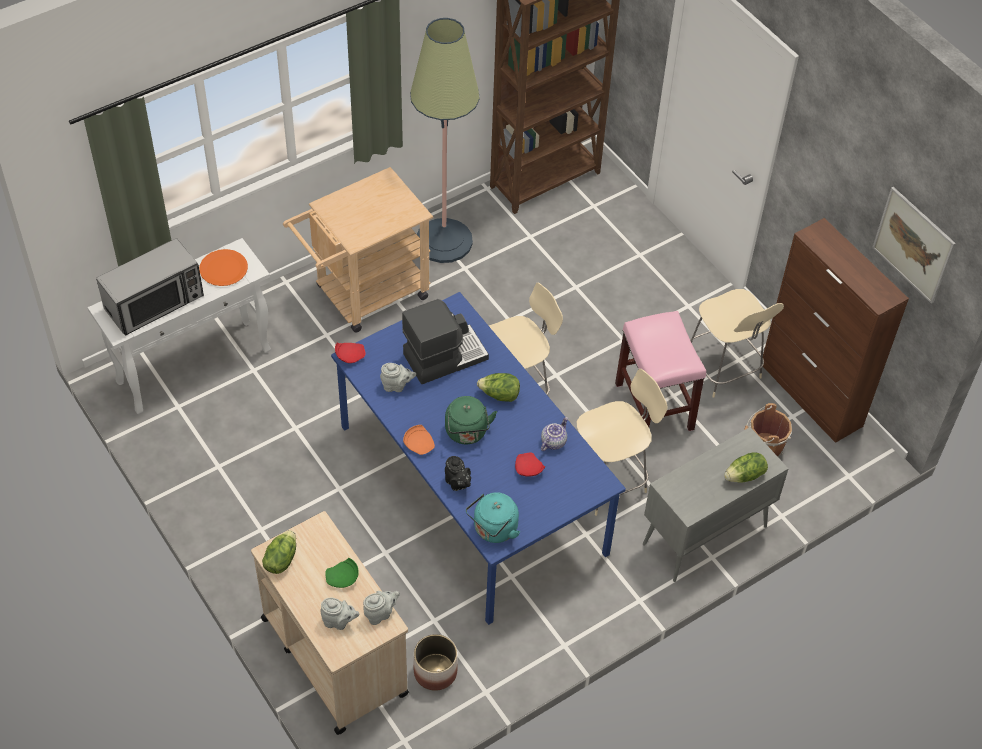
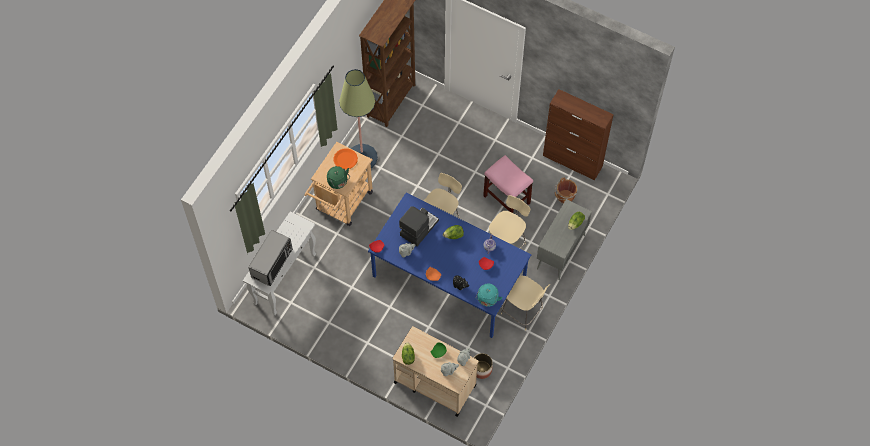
camera: 25 degrees left, 10 degrees up
(223, 269) = (292, 231): orange plate -> orange plate (345, 159)
(467, 433) = (450, 260): green kettle -> green kettle (338, 182)
(724, 369) = (528, 166): beige chair -> beige chair (523, 312)
(913, 245) = (609, 93): picture -> none

